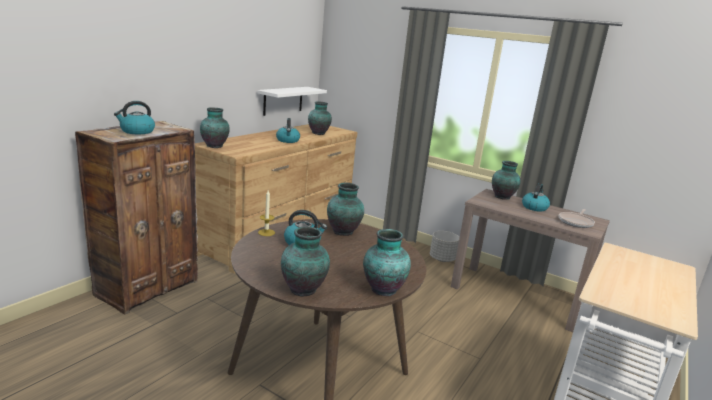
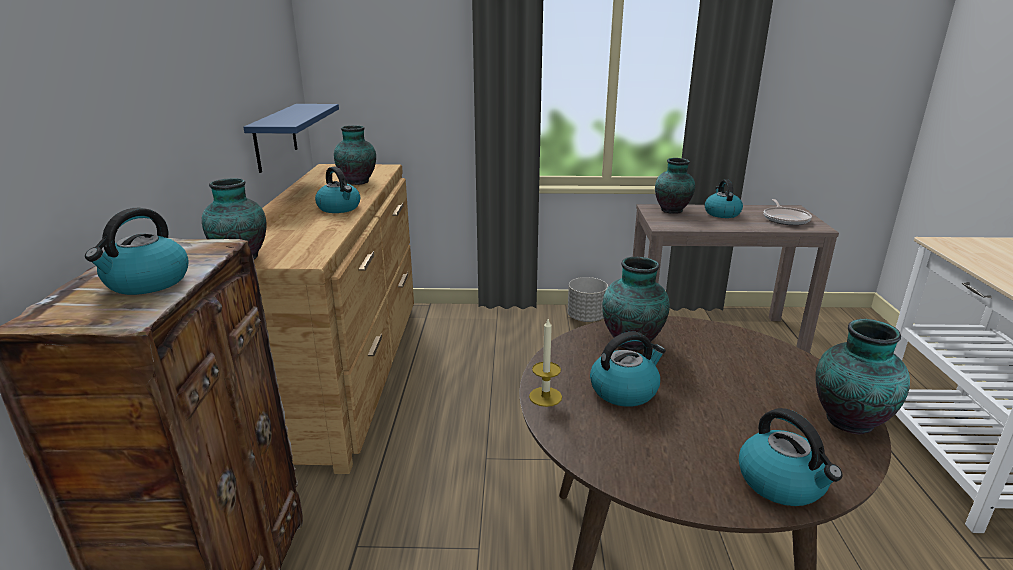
camera: 30 degrees left, 5 degrees up
(283, 100) = (275, 137): white shelf -> blue shelf
(304, 289) = (782, 483): vase -> kettle

